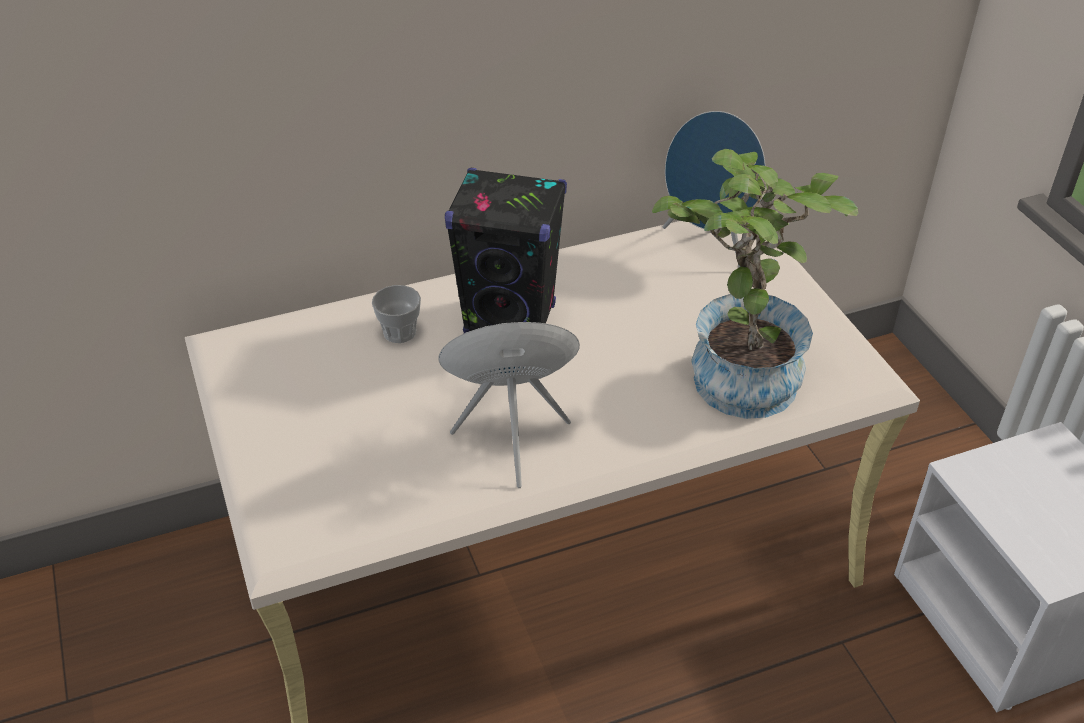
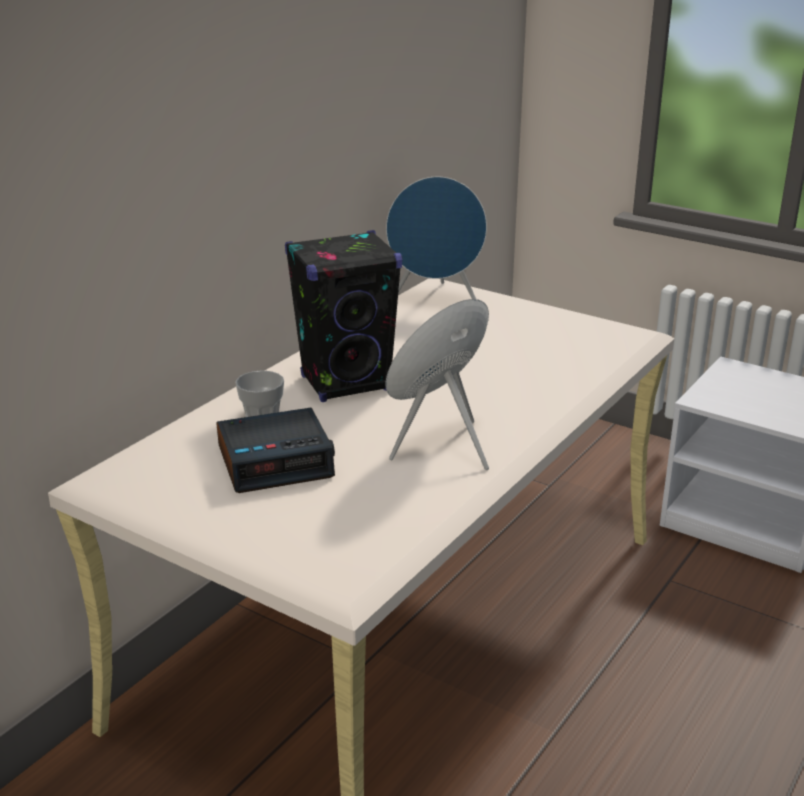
camera: 35 degrees left, 15 degrees down
(361, 388) = (276, 461): none -> alarm clock
(736, 371) = (547, 357): potted plant -> none

